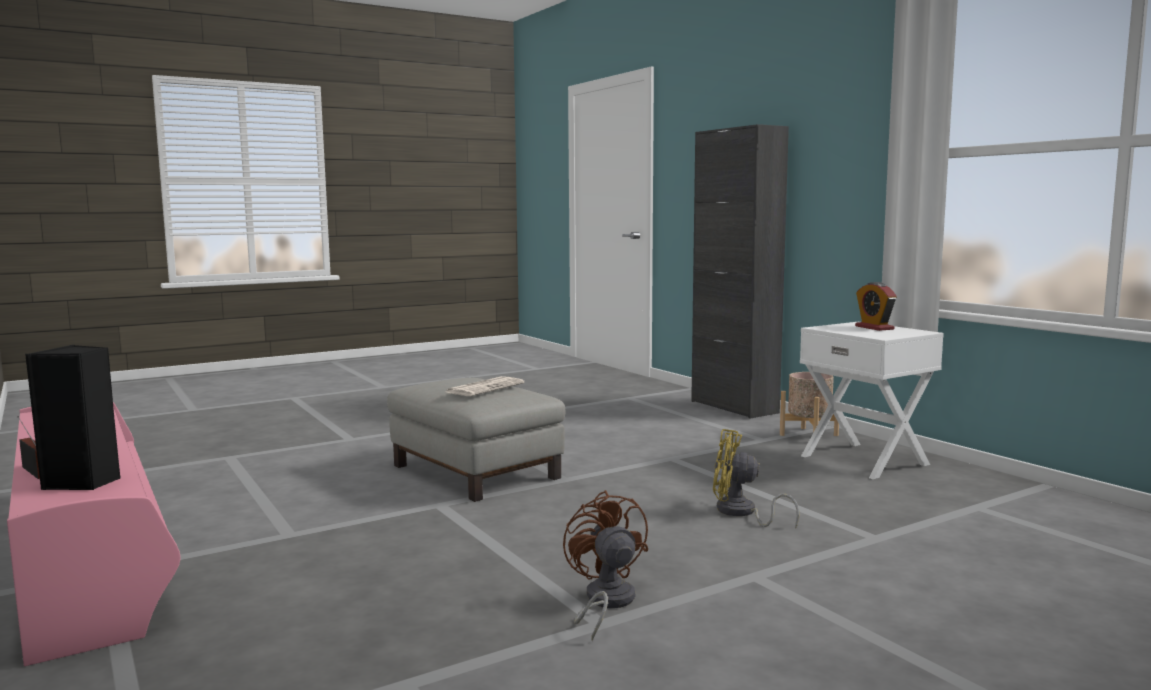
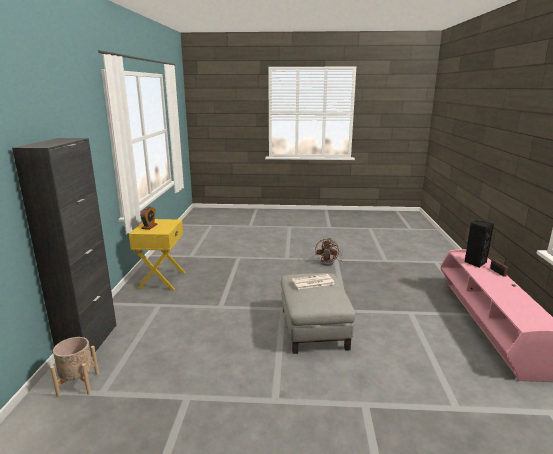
camera: 145 degrees left, 10 degrees up
(741, 513) = (253, 273): yellow fan -> none
(808, 435) = (135, 300): beige planter -> beige planter (78, 384)
(865, 460) = (161, 280): white nightstand -> yellow nightstand

